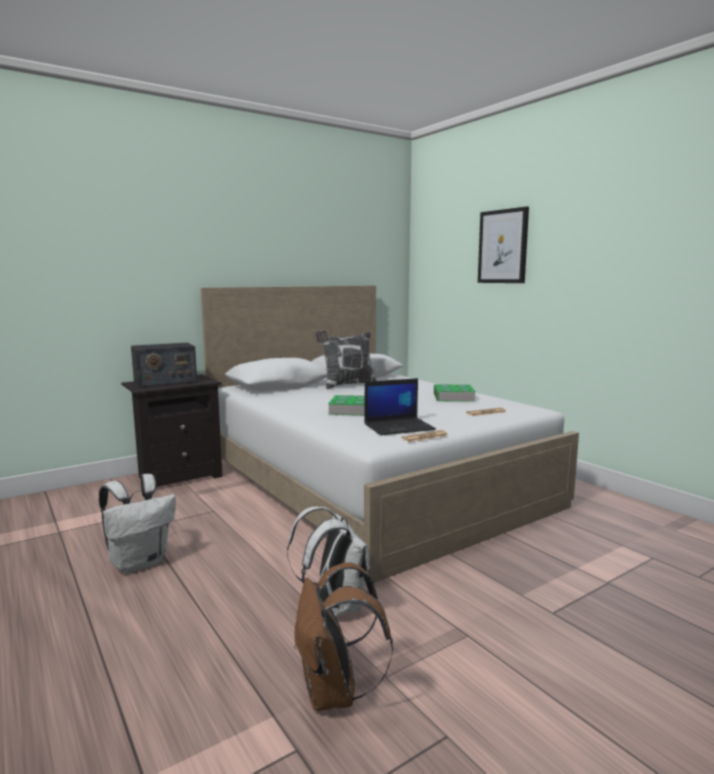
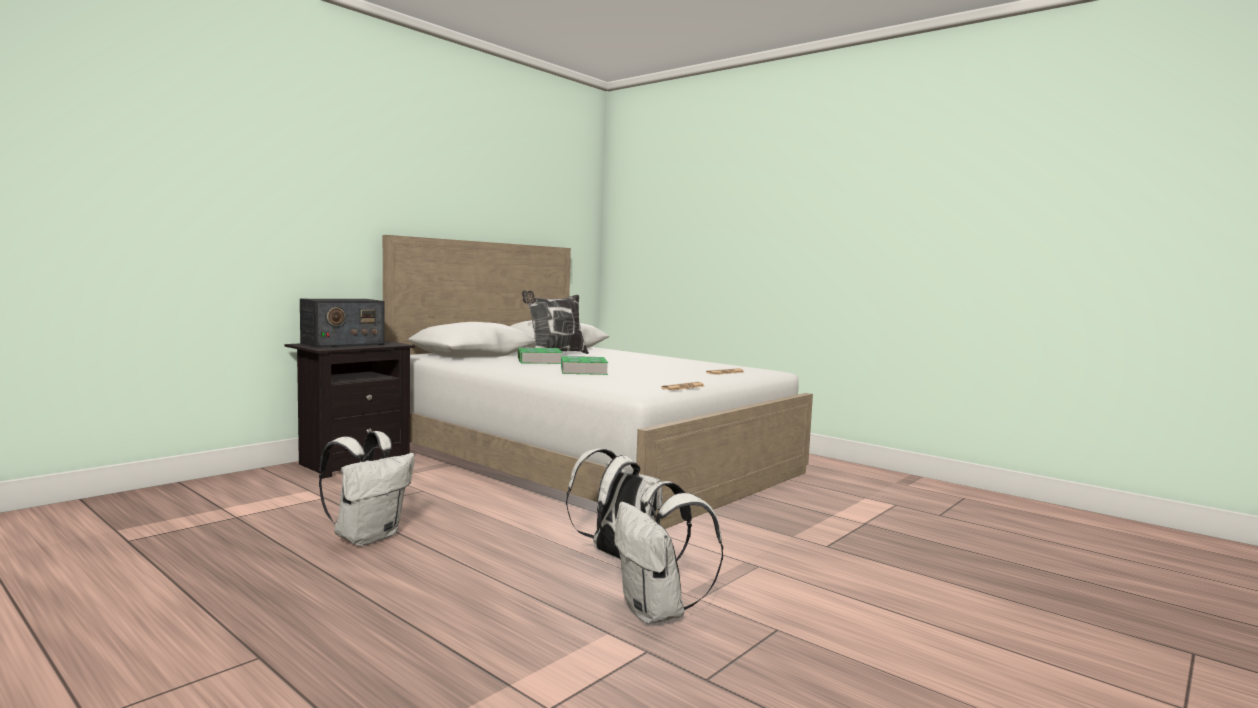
camera: 15 degrees left, 5 degrees down
(334, 693) = (657, 613): brown backpack -> white backpack
(399, 427) = (649, 381): laptop -> none
(453, 397) = (680, 363): book -> book (539, 360)
(503, 246) = (716, 209): picture -> none

